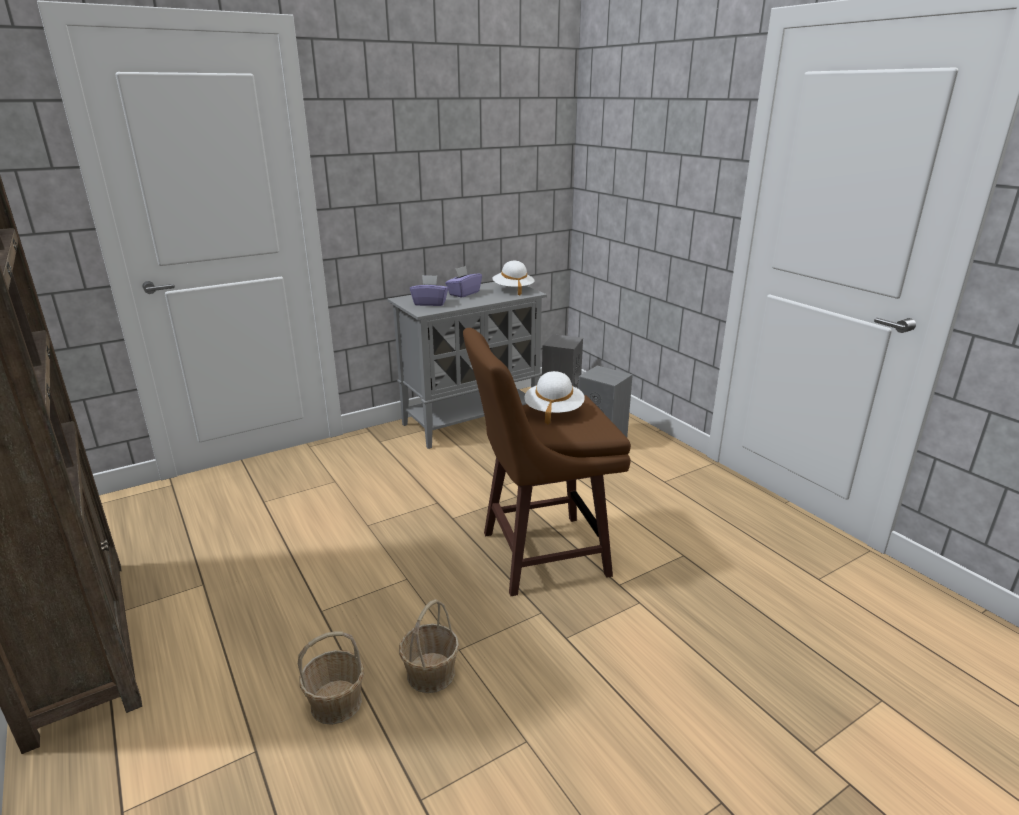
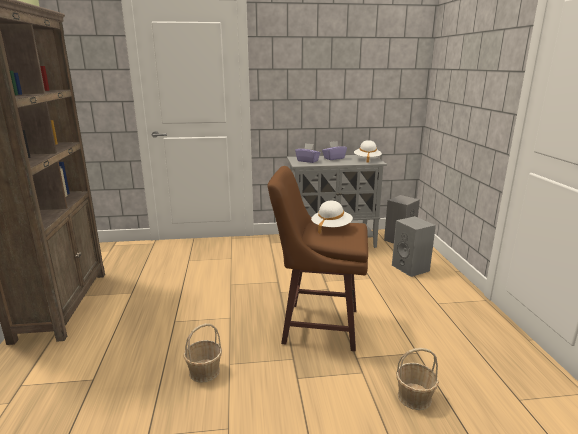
camera: 25 degrees right, 5 degrees down
(336, 703) = (146, 370): basket -> basket (414, 397)

